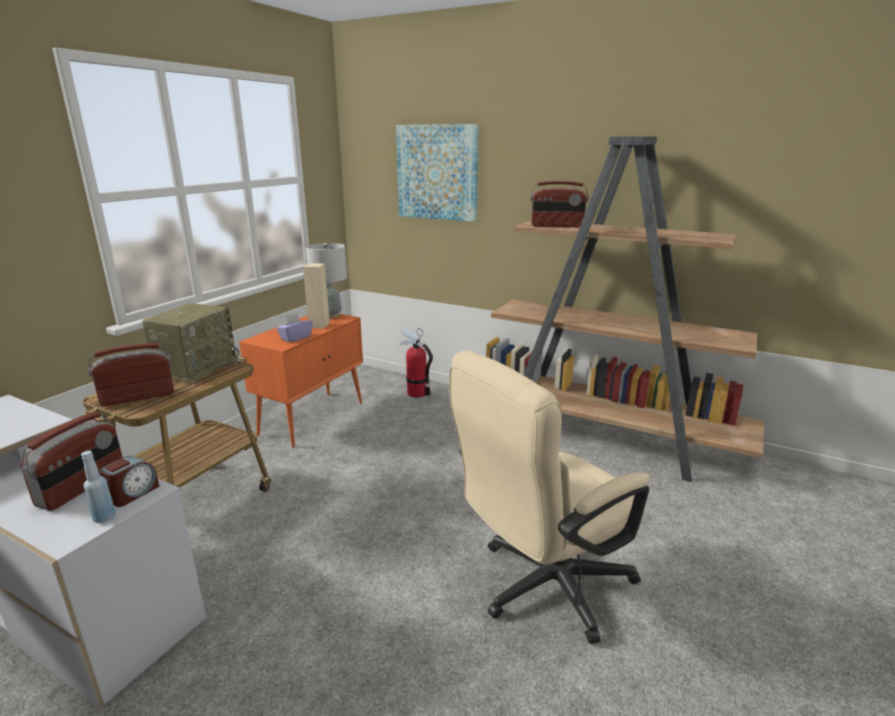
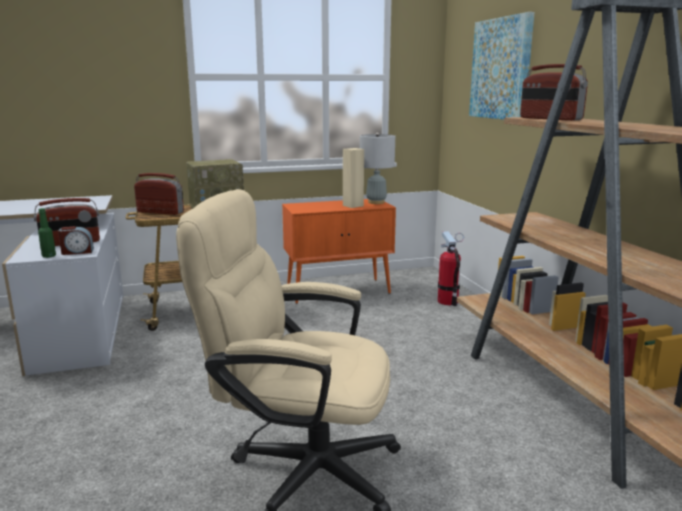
camera: 45 degrees right, 5 degrees down
(104, 518) = (49, 256): blue bottle -> green bottle
(295, 338) = (319, 209): purple tissue box -> none

